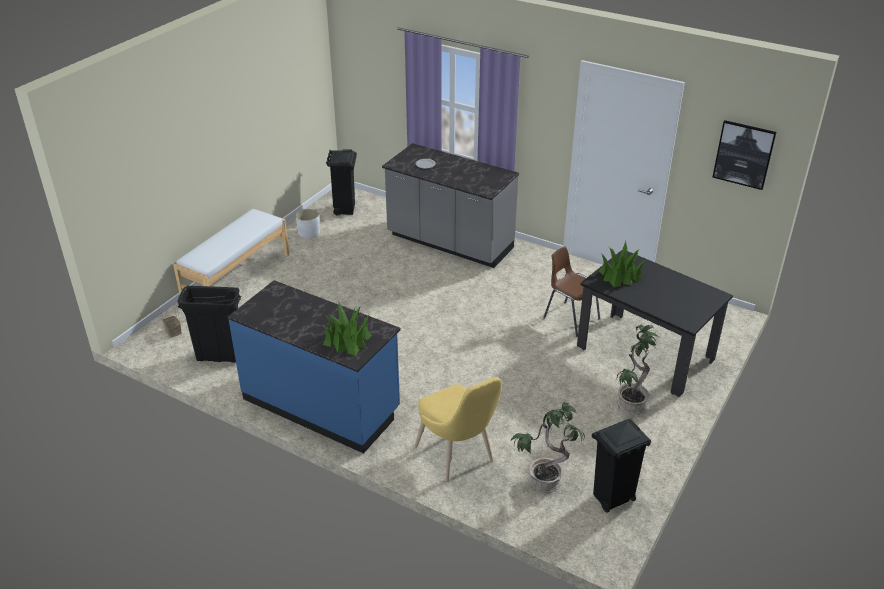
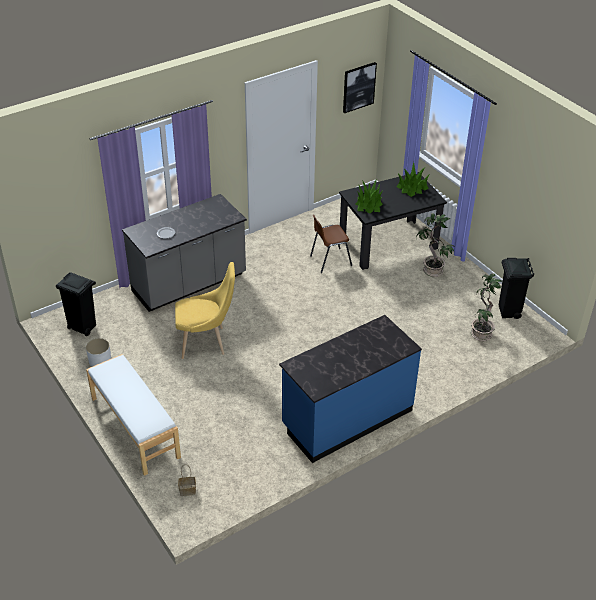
camera: 65 degrees left, 5 degrees up
(219, 357) = (246, 465): black trash can -> none
(347, 340) = (384, 344): potted plant -> potted plant (412, 187)
(457, 456) = (439, 365): yellow chair -> yellow chair (206, 342)

